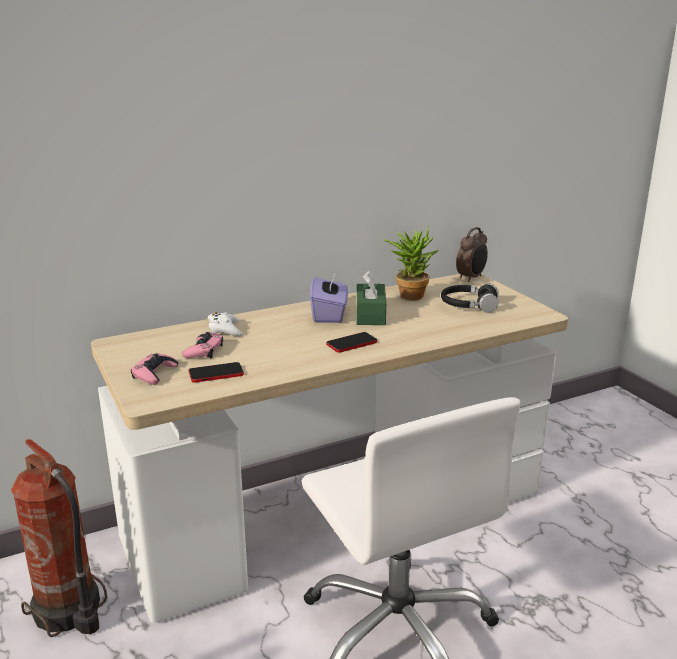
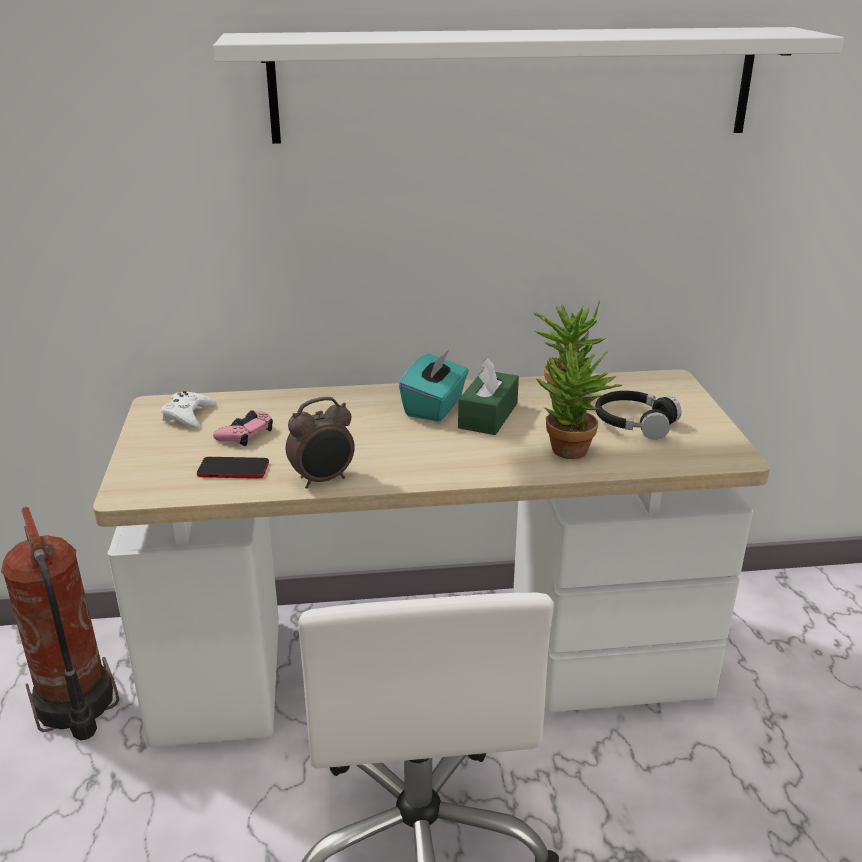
camera: 20 degrees right, 5 degrees up
(154, 373) = (166, 456): pink game controller -> none
(224, 329) = (292, 407): white game controller -> white game controller (188, 415)
(329, 314) = (435, 407): purple tissue box -> turquoise tissue box
(352, 343) = (430, 455): phone -> none
(360, 79) = (515, 85): none -> white shelf
(444, 328) = (571, 454): none -> potted plant
(471, 278) = (671, 379): alarm clock -> alarm clock (323, 480)

